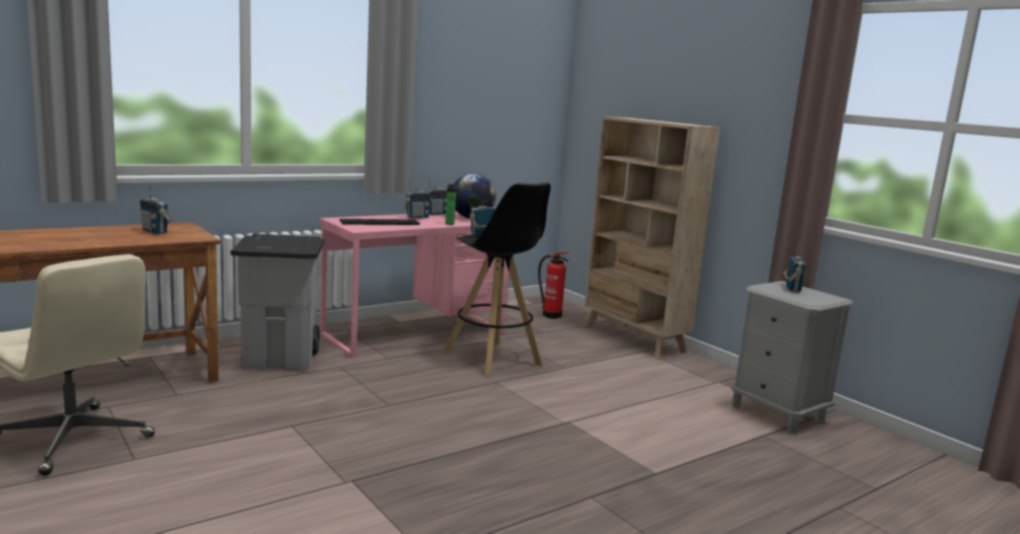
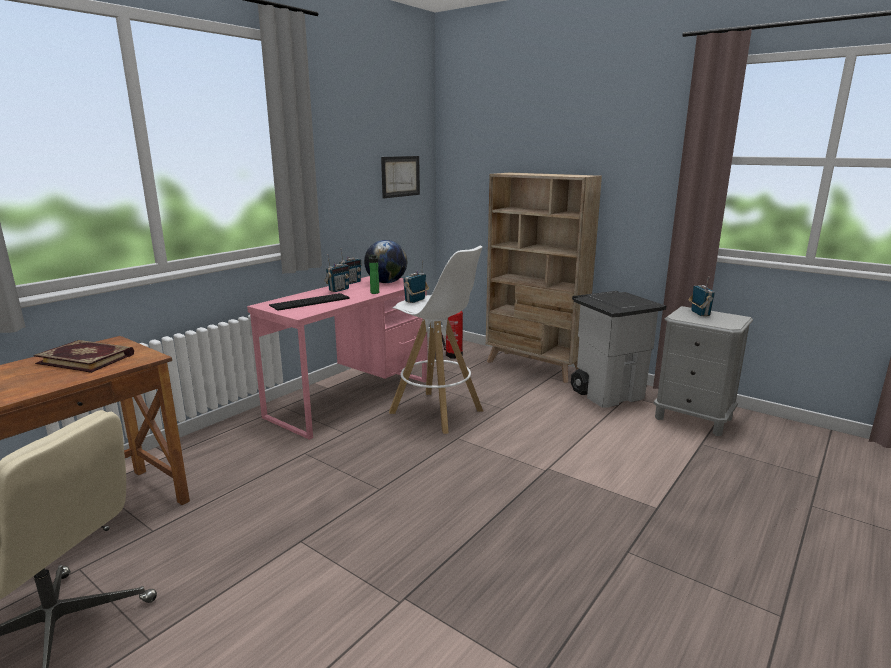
camera: 15 degrees left, 5 degrees up
(155, 232) = (87, 358): radio -> book
(281, 359) = (240, 456): grey trash can -> grey trash can (608, 394)
(493, 358) = (437, 412): black stool -> white stool
(518, 113) = (400, 176): none -> picture

